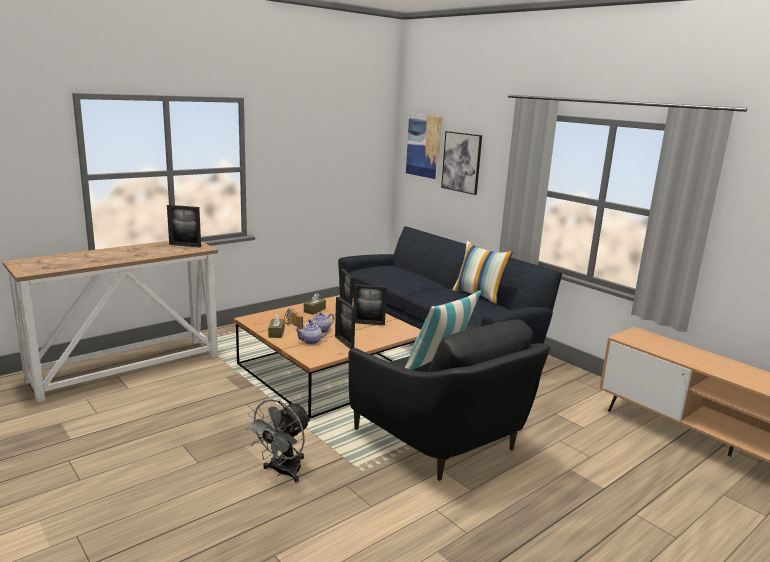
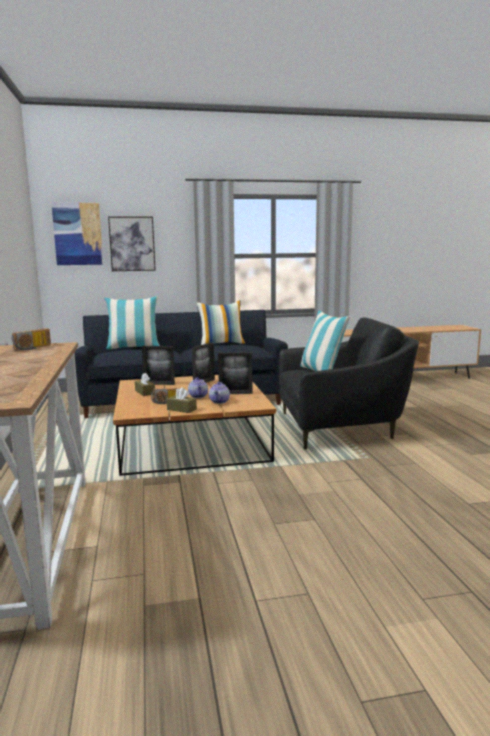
camera: 60 degrees left, 5 degrees down
(185, 245) = (33, 348): picture frame -> radio
(282, 472) = (354, 484): grey fan -> none
(410, 270) = (134, 348): none -> pillow

